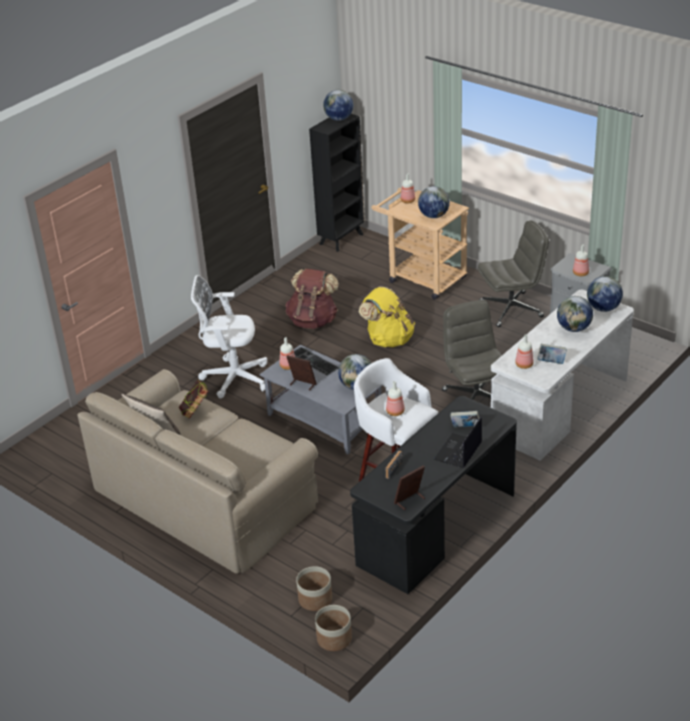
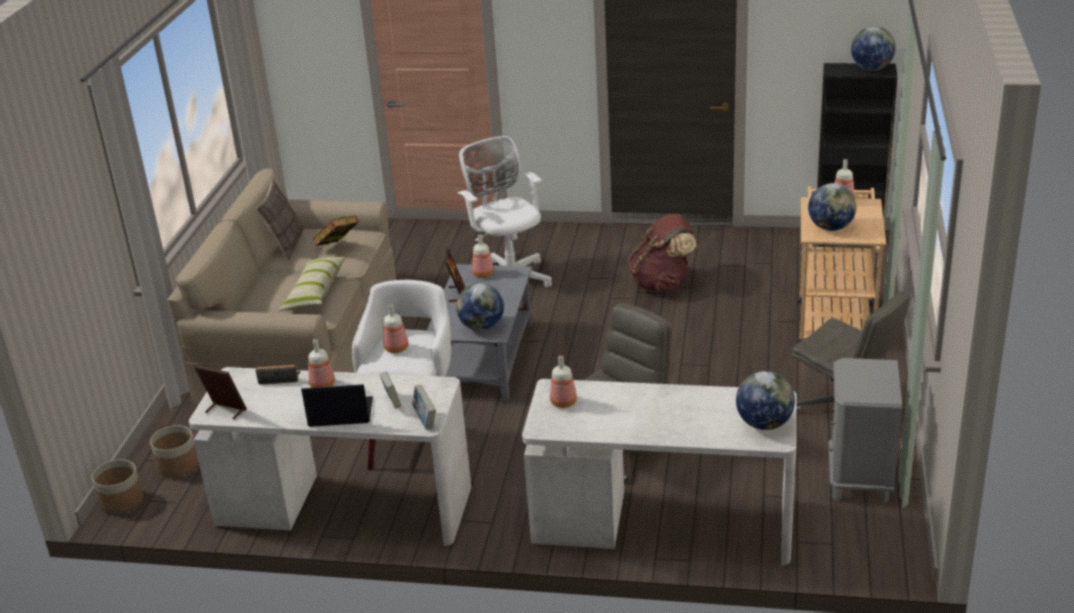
camera: 60 degrees right, 5 degrees down
(248, 439) = (314, 292): none -> pillow
(312, 361) = (505, 284): keyboard -> none
(388, 339) = (678, 343): yellow backpack -> none
(437, 528) = (343, 507): black desk -> white desk
(551, 362) = (588, 421): book -> book (425, 420)
(574, 328) = (687, 415): globe -> none
(581, 273) = (853, 385): bottle -> bottle (322, 385)

